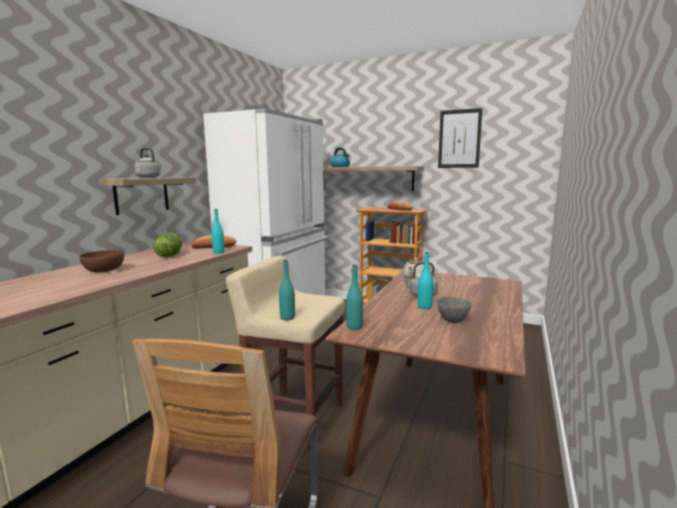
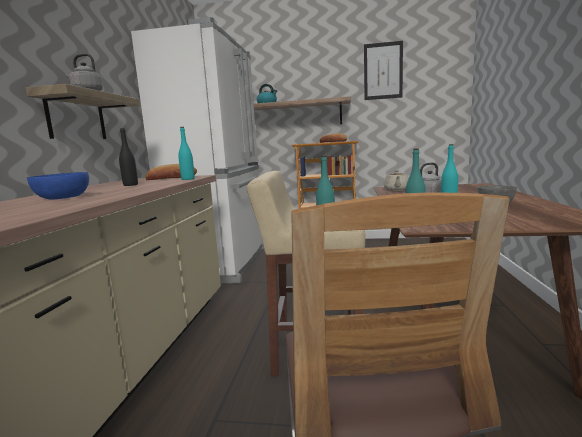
camera: 15 degrees left, 0 degrees up
(104, 270) = (63, 198): brown bowl -> blue bowl
(169, 256) = (130, 185): lettuce -> black bottle

